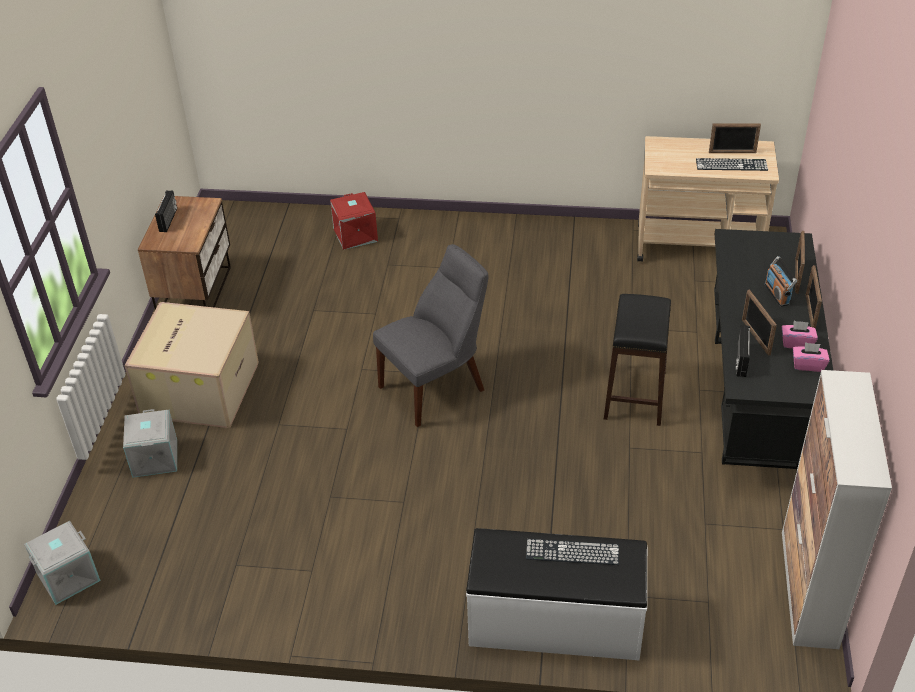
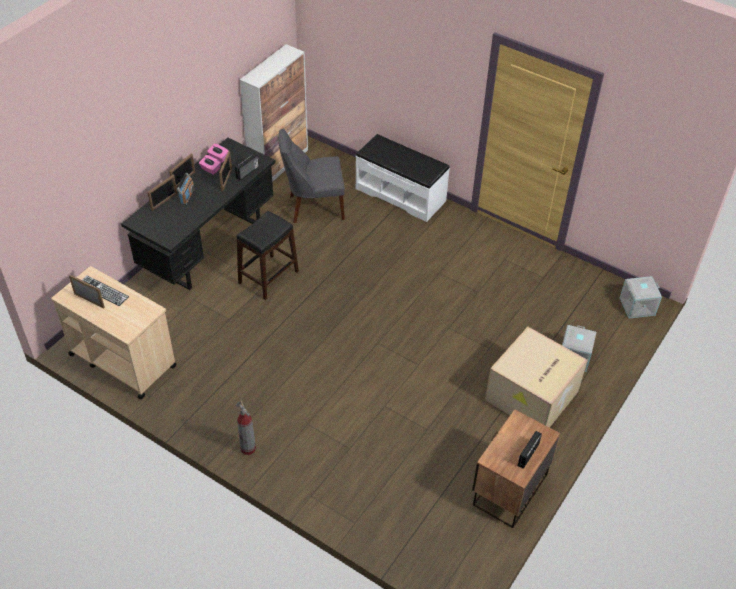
camera: 155 degrees left, 5 degrees up
(354, 235) = (357, 493): red storage box -> none
(436, 387) = (379, 331): grey chair -> grey chair (313, 207)
(490, 228) = (248, 448): none -> fire extinguisher
(572, 552) = (392, 160): keyboard -> none

